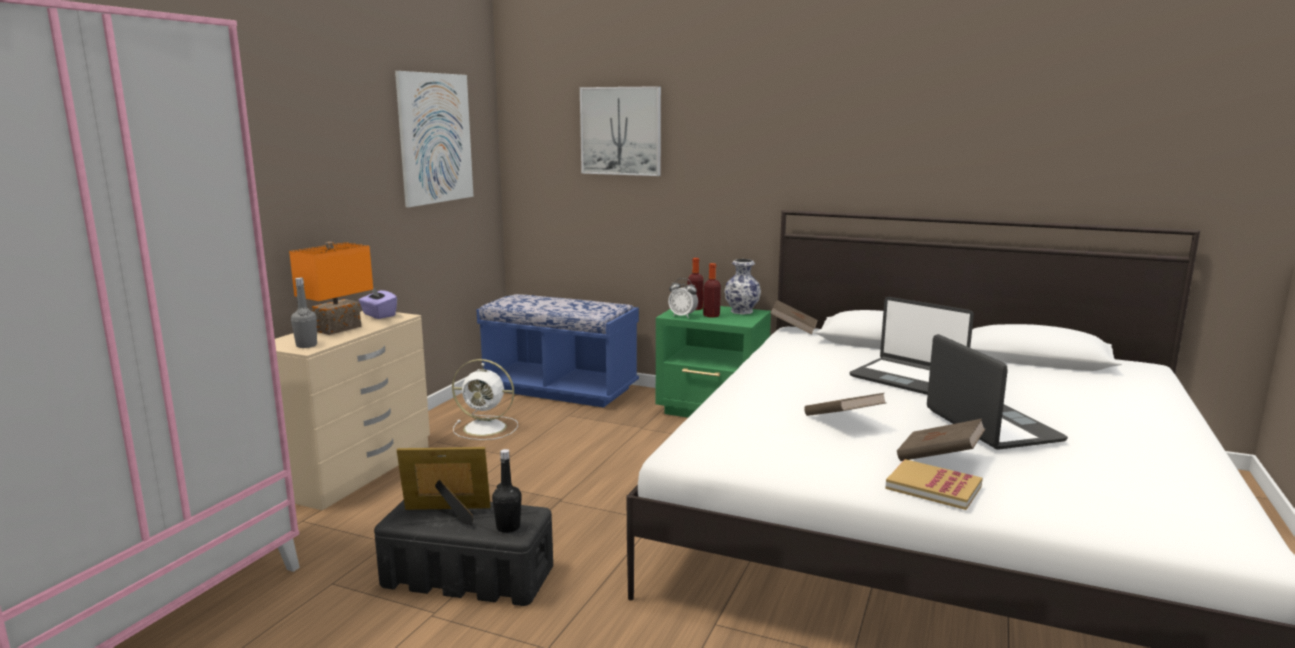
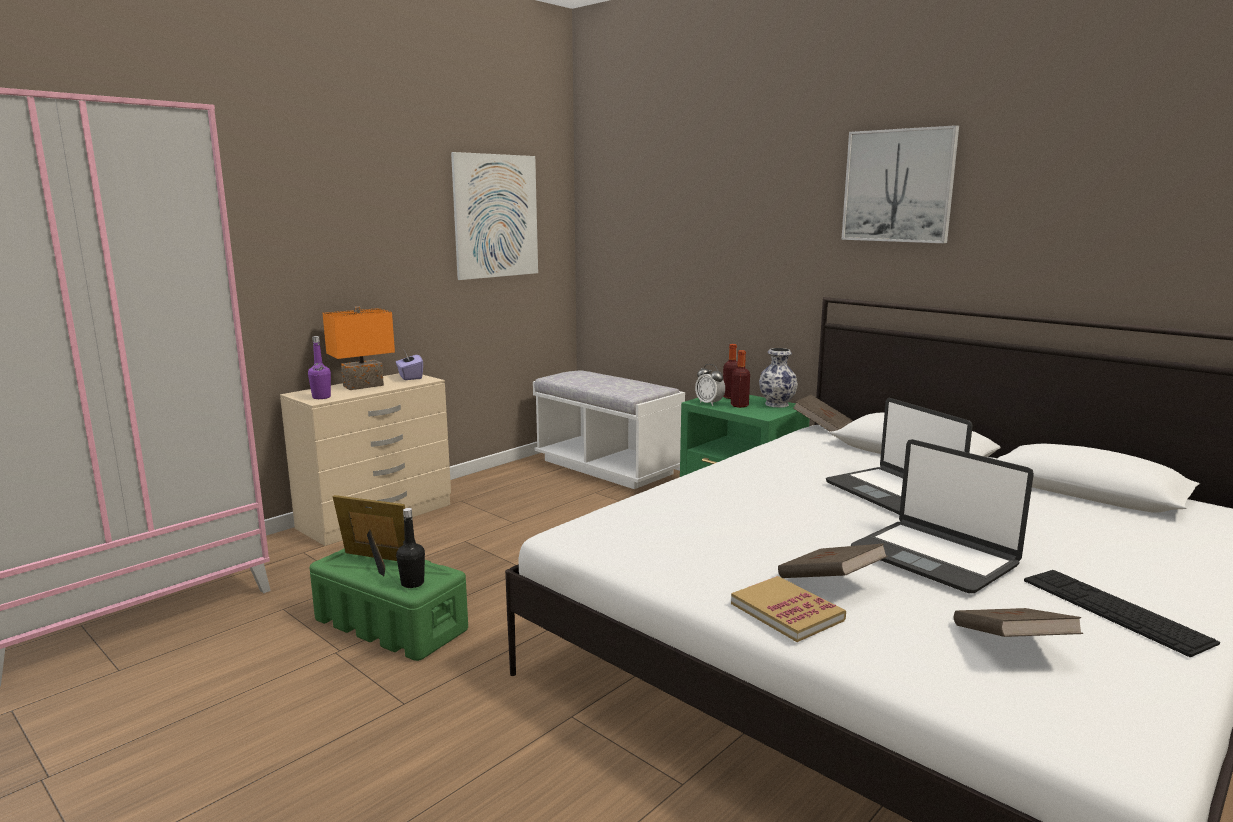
camera: 20 degrees right, 0 degrees up
(306, 345) = (321, 397): grey bottle -> purple bottle
(467, 576) = (390, 624): black storage box -> green storage box
(487, 428) = (513, 494): white fan -> none
(560, 389) = (607, 467): blue bench -> white bench
(621, 131) = (676, 211): picture -> picture (898, 186)
(842, 421) = (761, 527): brown book -> brown book (1010, 645)
(991, 426) = (934, 557): laptop -> laptop turned 135 degrees clockwise
(1141, 447) = (1114, 610): none -> keyboard

